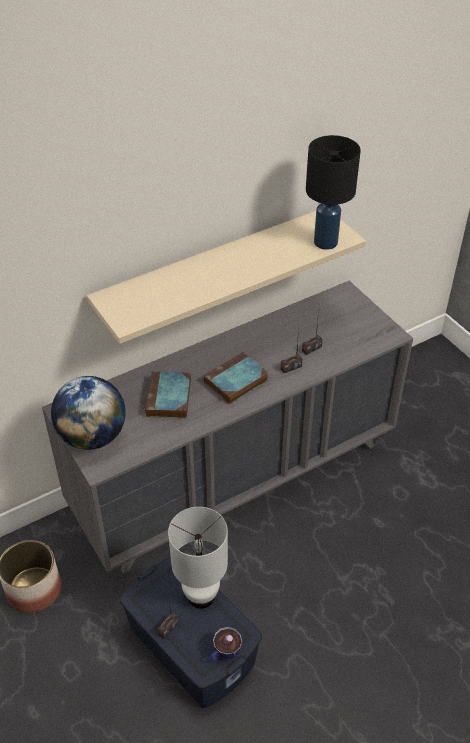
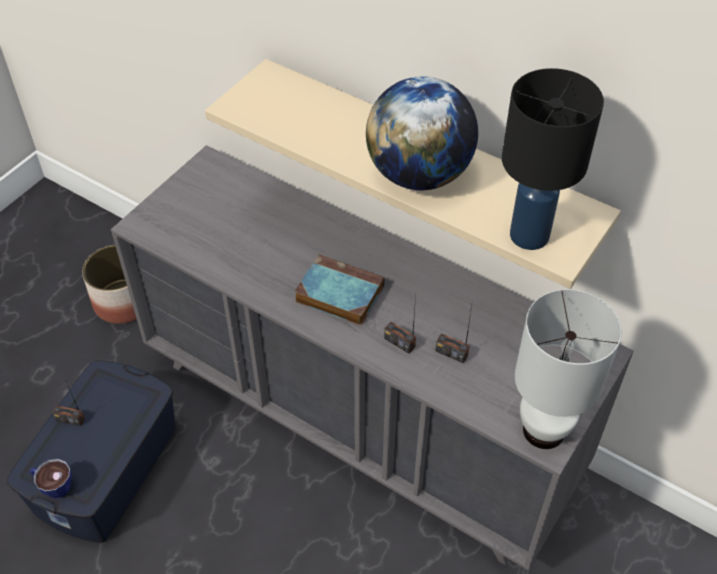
camera: 65 degrees right, 5 degrees up
(92, 436) = (181, 201): globe -> globe (419, 175)
(169, 399) = (273, 243): book -> none
(202, 596) = (122, 434): white table lamp -> white table lamp (544, 431)

